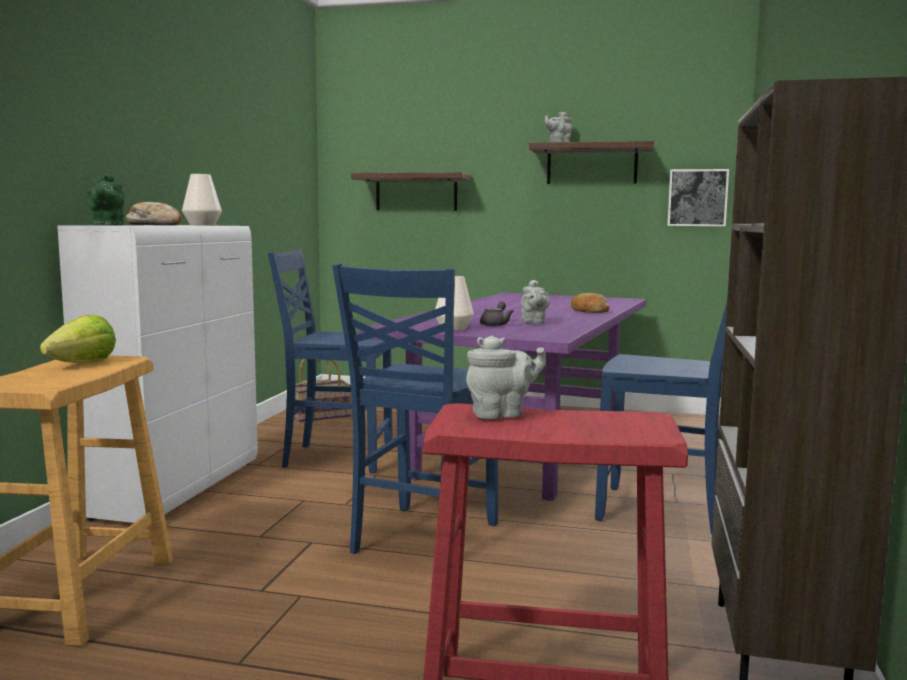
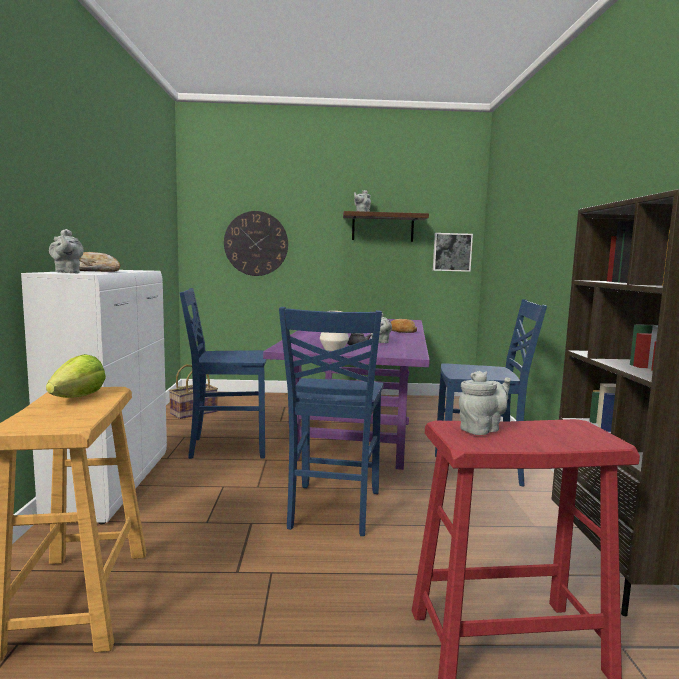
camera: 15 degrees left, 0 degrees up
(108, 225) = (67, 273): green teapot -> grey teapot
(202, 225) = (128, 270): white vase -> none
(416, 192) = (256, 243): shelf -> wall clock

